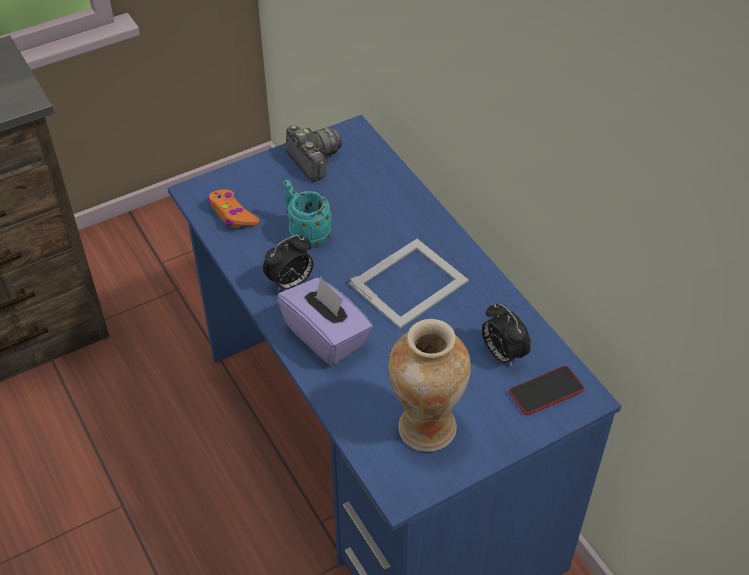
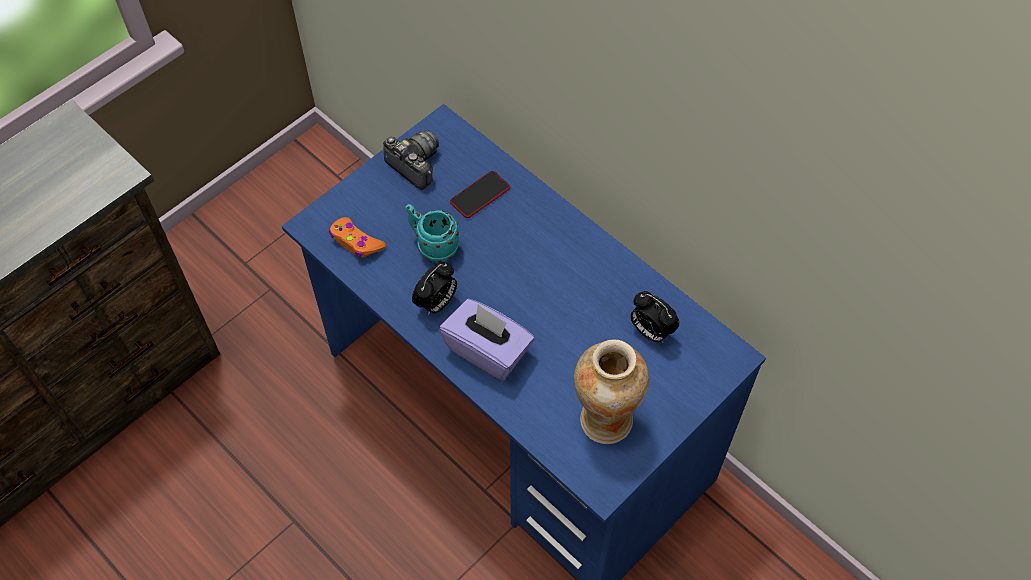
camera: 15 degrees left, 10 degrees up
(410, 282) = (547, 277): picture frame -> none
(546, 391) = (698, 359): phone -> phone (480, 195)

